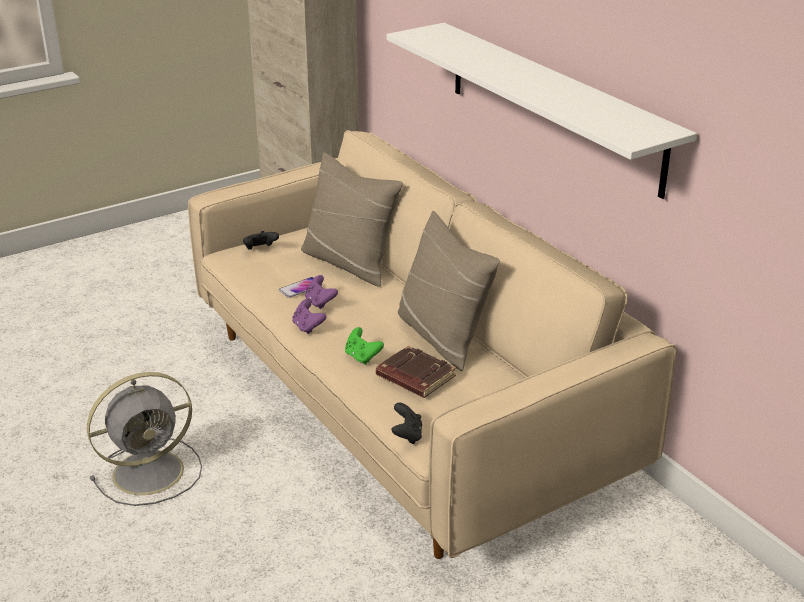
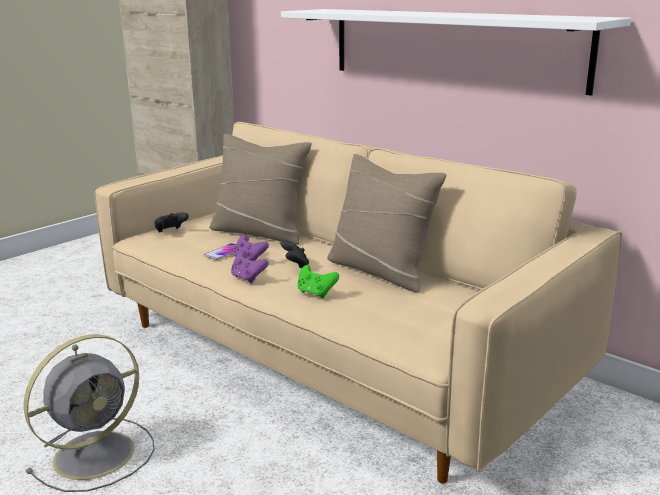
camera: 15 degrees left, 10 degrees down
(407, 435) = (404, 348): black game controller -> black game controller (295, 265)
(414, 377) = (377, 302): brown book -> none

